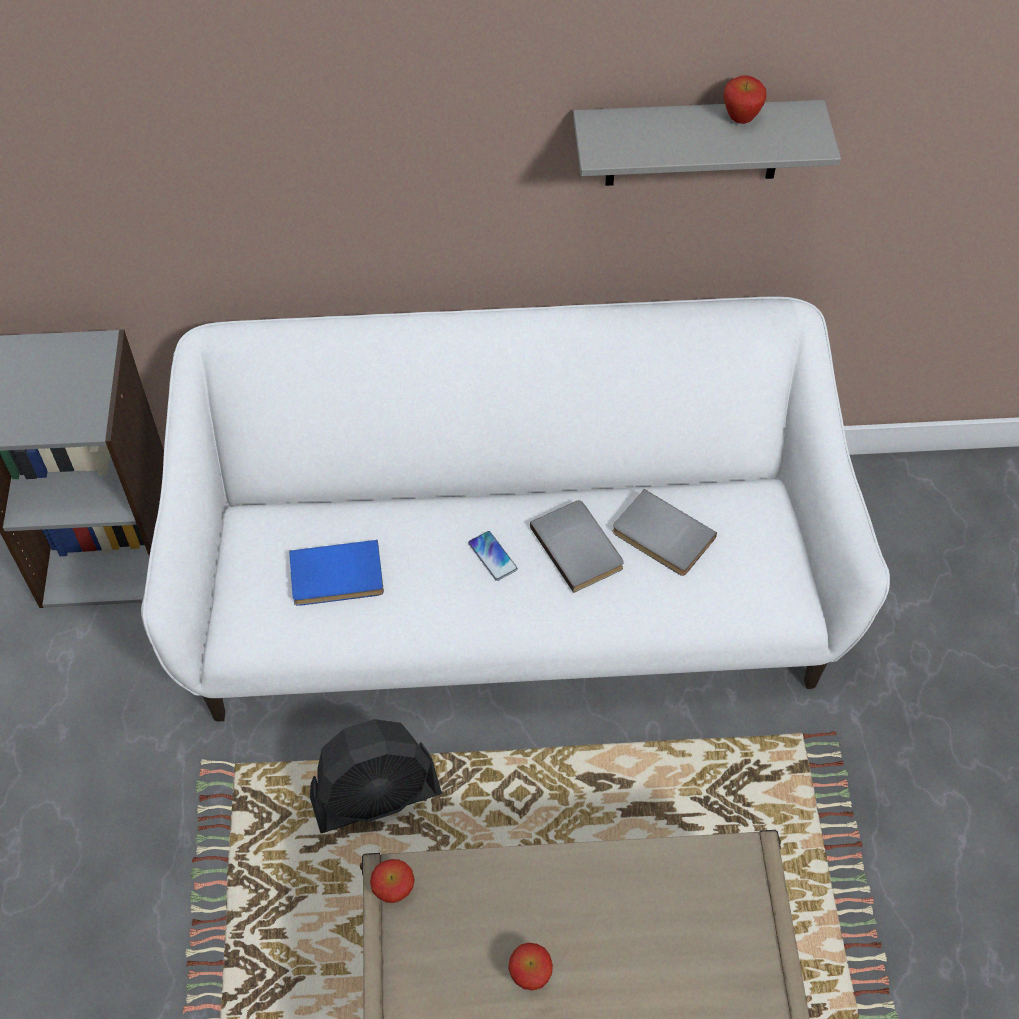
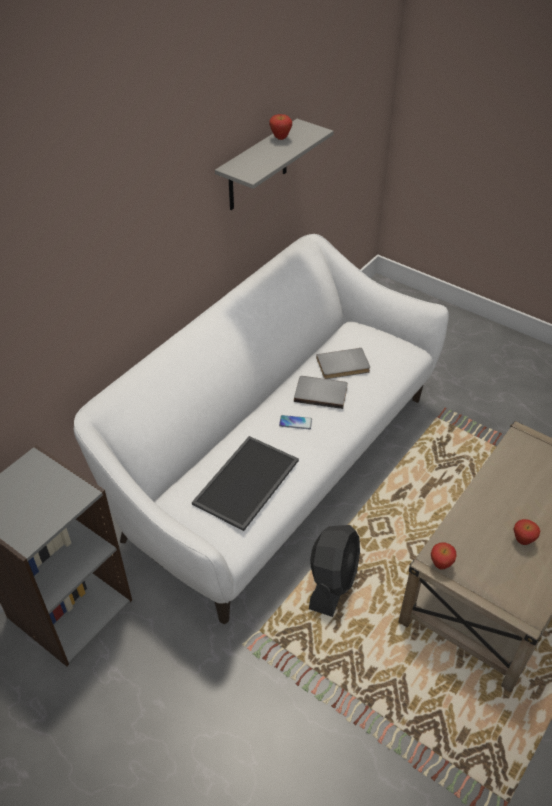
camera: 50 degrees left, 10 degrees down
(337, 578) = (247, 483): blue book -> tray

